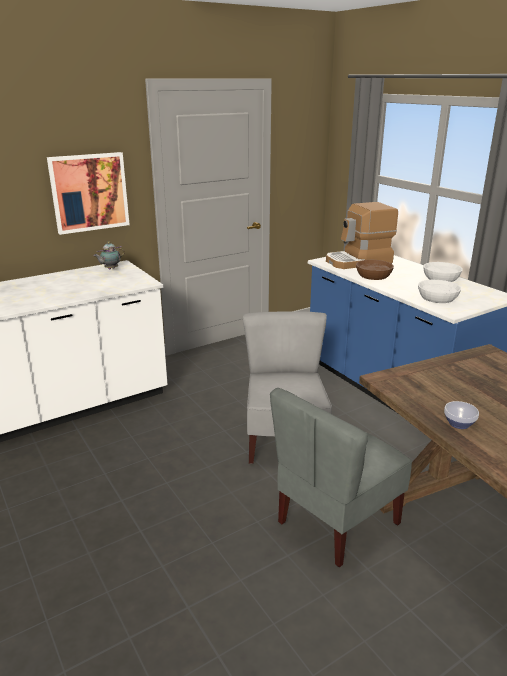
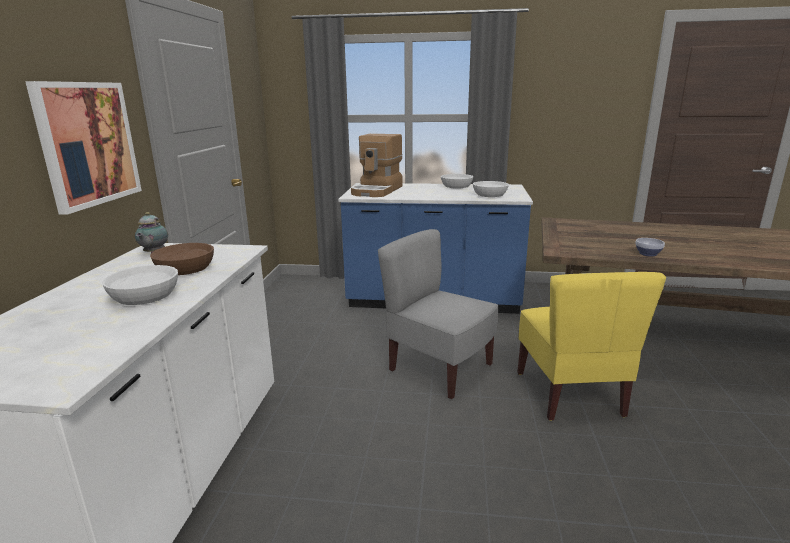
camera: 50 degrees left, 5 degrees down
(50, 293) = (145, 296): none -> white bowl
(336, 522) = (571, 394): grey chair -> yellow chair
(373, 276) = (416, 195): brown bowl -> brown bowl (184, 269)

